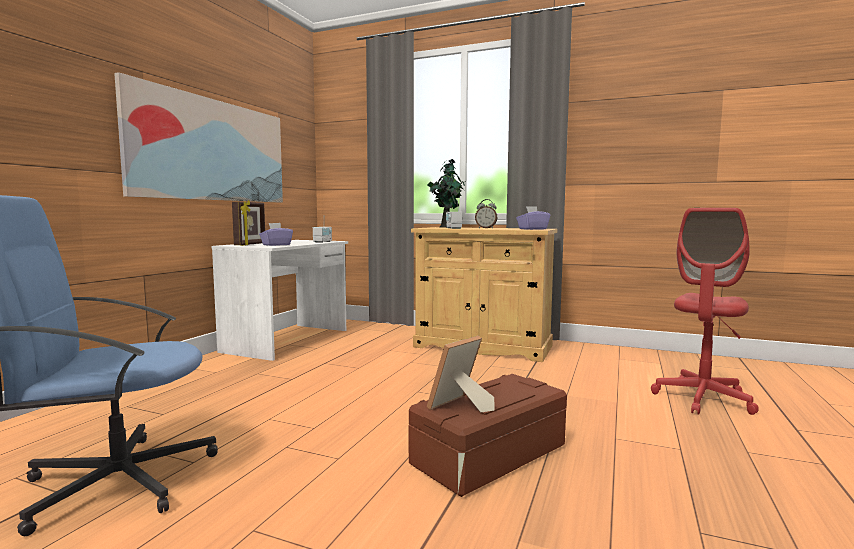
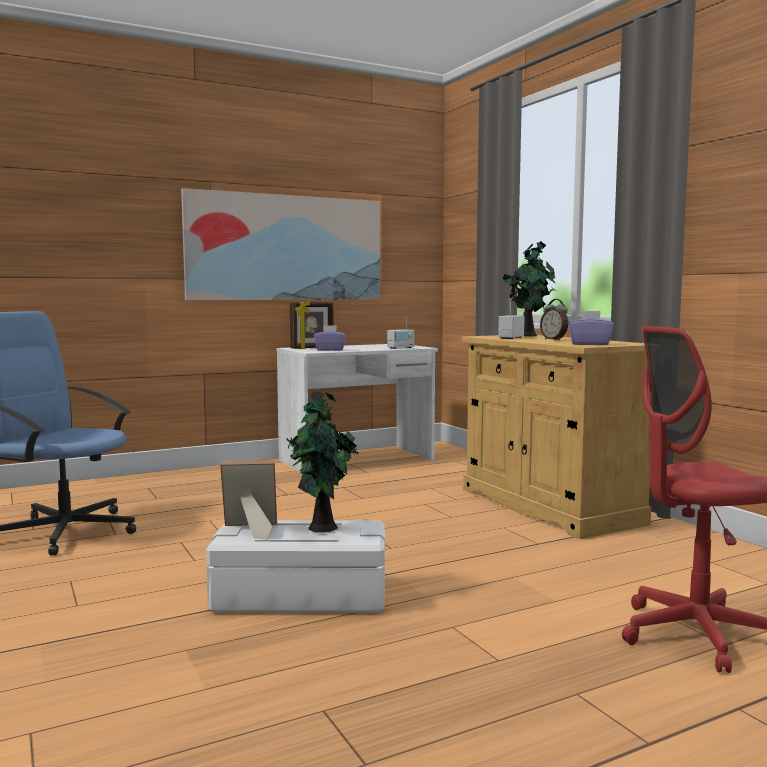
camera: 40 degrees right, 0 degrees up
(490, 456) = (299, 597): brown storage box -> white storage box
(502, 389) = (323, 528): none -> potted plant

